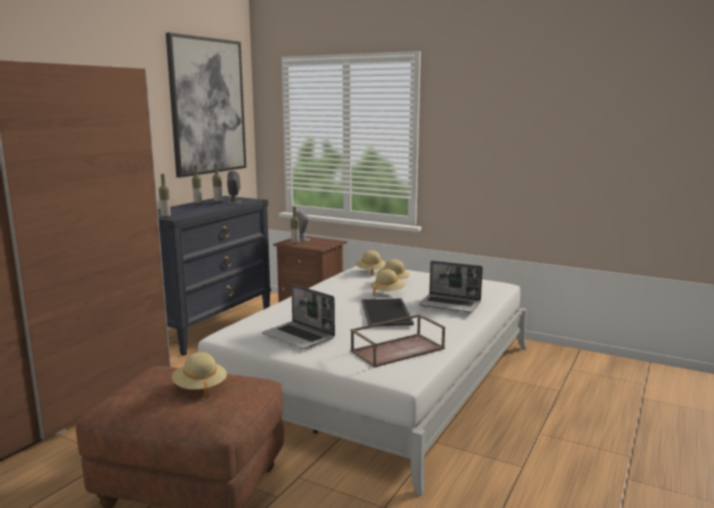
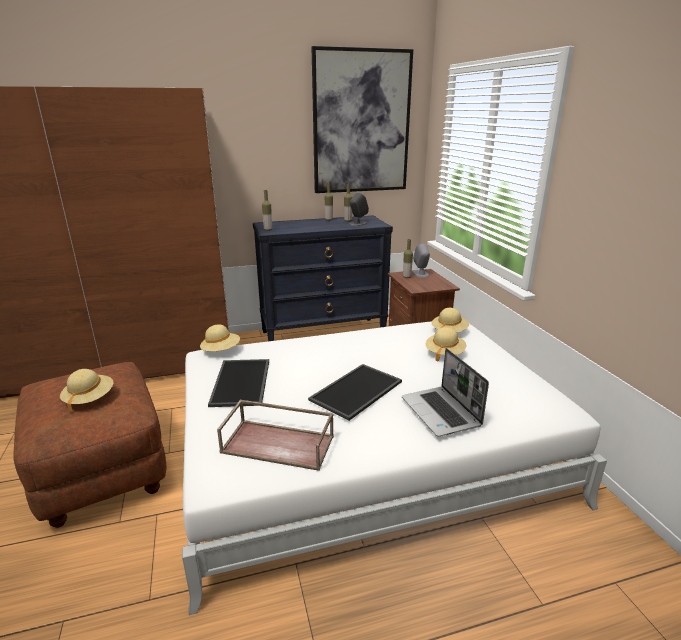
camera: 45 degrees right, 10 degrees up
(299, 337) = (242, 383): laptop -> tray
(387, 293) = (408, 366): beige hat -> beige hat (221, 351)

